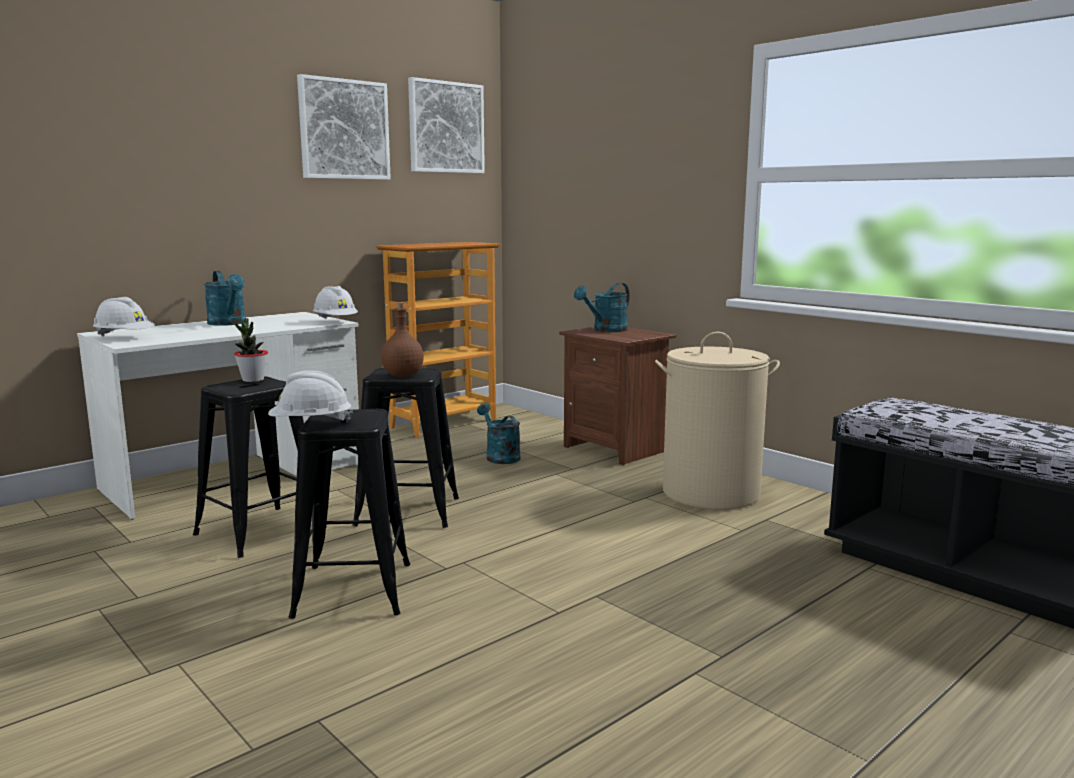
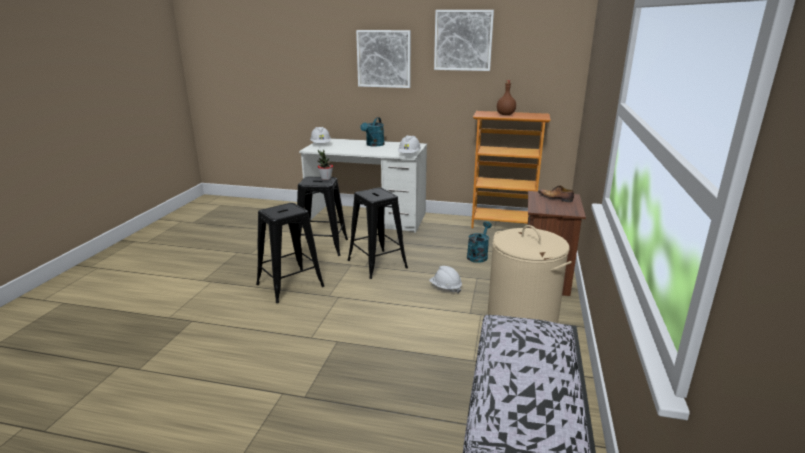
camera: 55 degrees right, 10 degrees up
(310, 425) = (268, 209): white hard hat -> white hard hat (445, 288)
(402, 376) = (370, 195): brown bottle -> brown bottle (505, 115)
(446, 127) = (541, 35): picture -> picture (384, 59)
(606, 330) = (555, 198): turquoise watering can -> shoe

